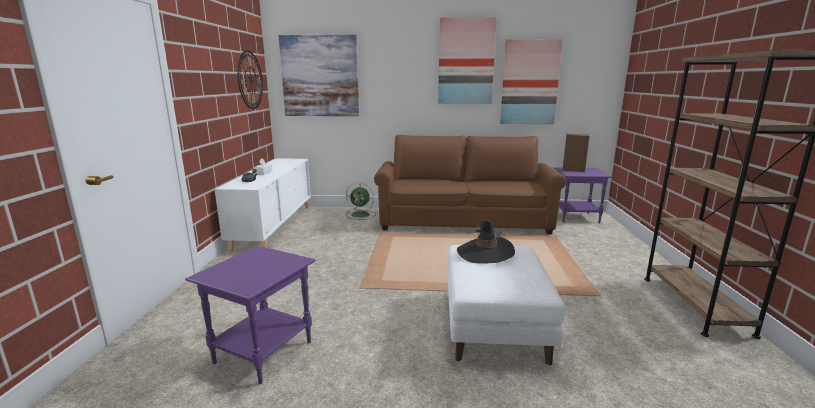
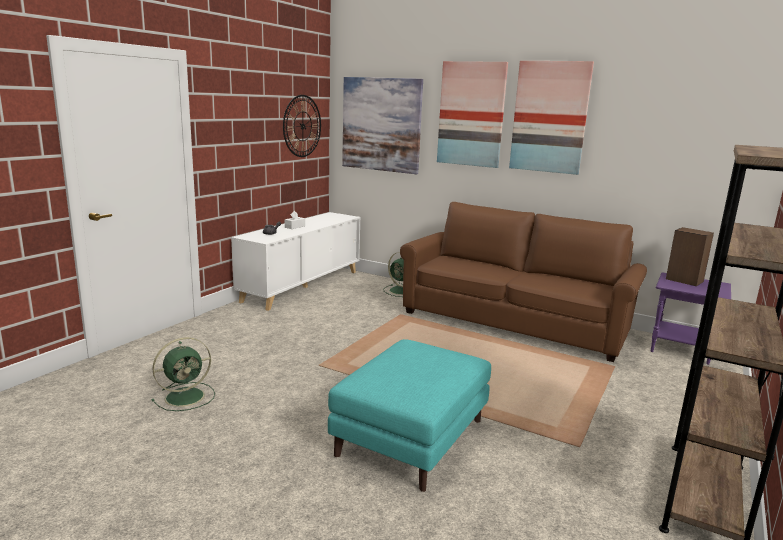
camera: 25 degrees right, 0 degrees up
(264, 352) = (186, 396): purple side table -> green fan
(485, 253) = (418, 354): black hat -> none
(493, 324) = (411, 437): white ottoman -> turquoise ottoman
(529, 82) = (635, 151): picture -> picture (471, 114)

